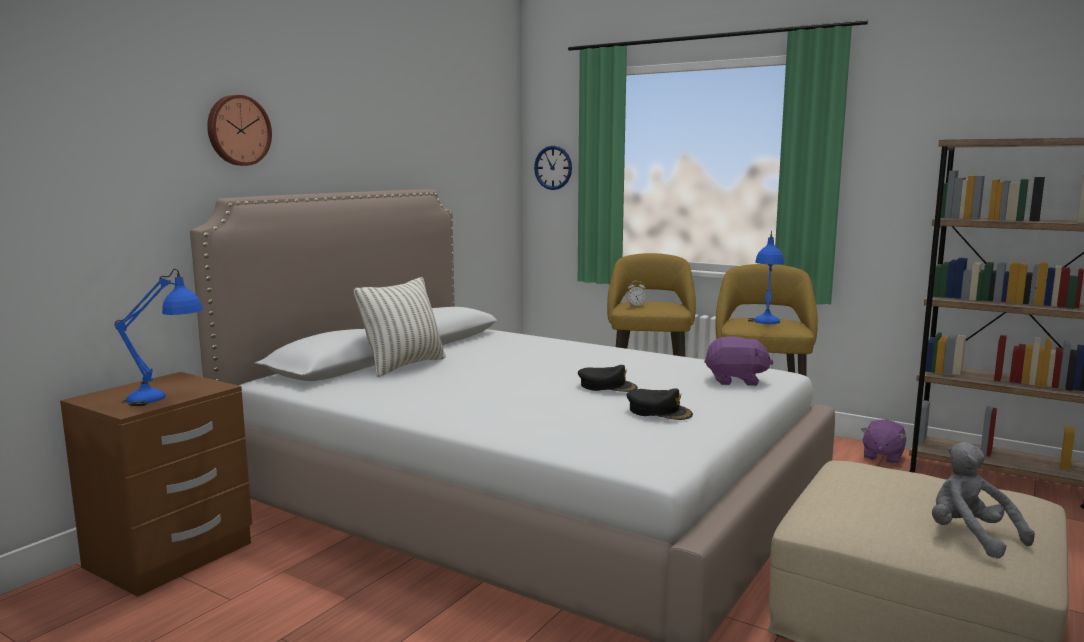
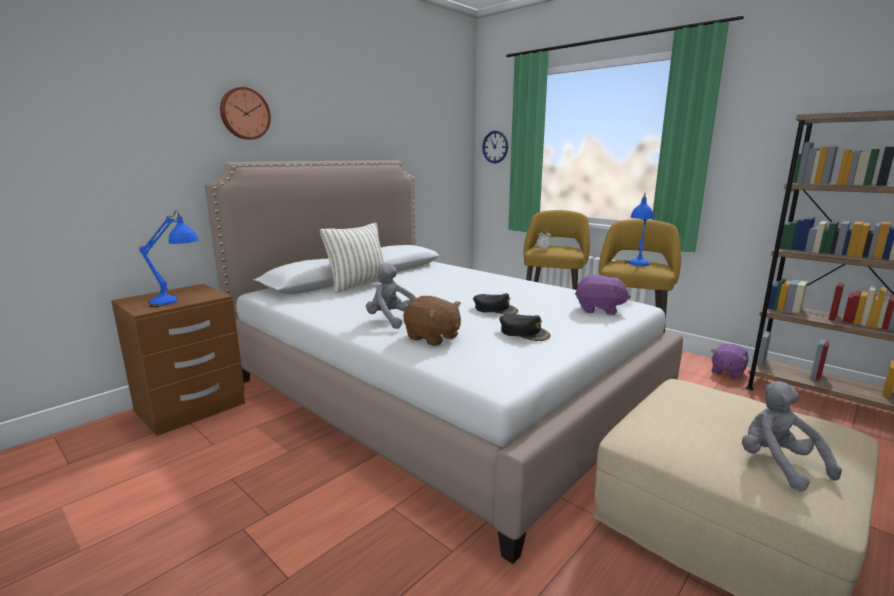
camera: 10 degrees right, 5 degrees up
(482, 406) = (392, 320): none -> grey plush toy
(548, 424) = (432, 338): none -> brown plush toy

